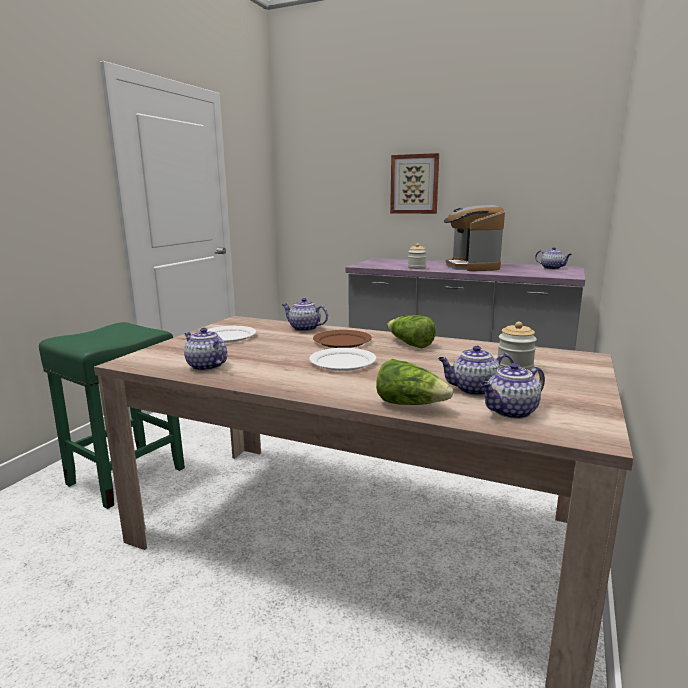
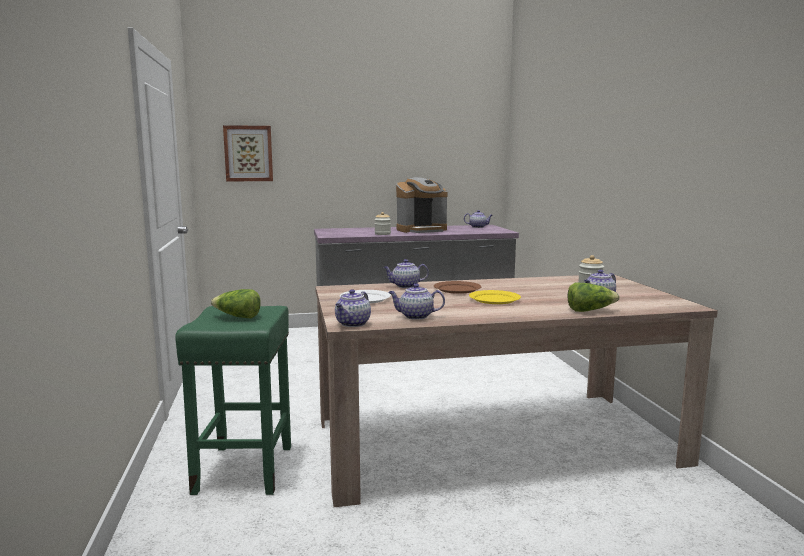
camera: 35 degrees left, 5 degrees down
(343, 362) = (495, 299): white plate -> yellow plate
(410, 344) = (503, 284): lettuce -> lettuce (237, 317)
(414, 184) = (350, 158): picture -> picture (248, 153)
(472, 267) = (421, 230): coffee machine -> coffee machine turned 75 degrees counterclockwise
(510, 412) = (638, 304): teapot -> teapot (353, 324)

